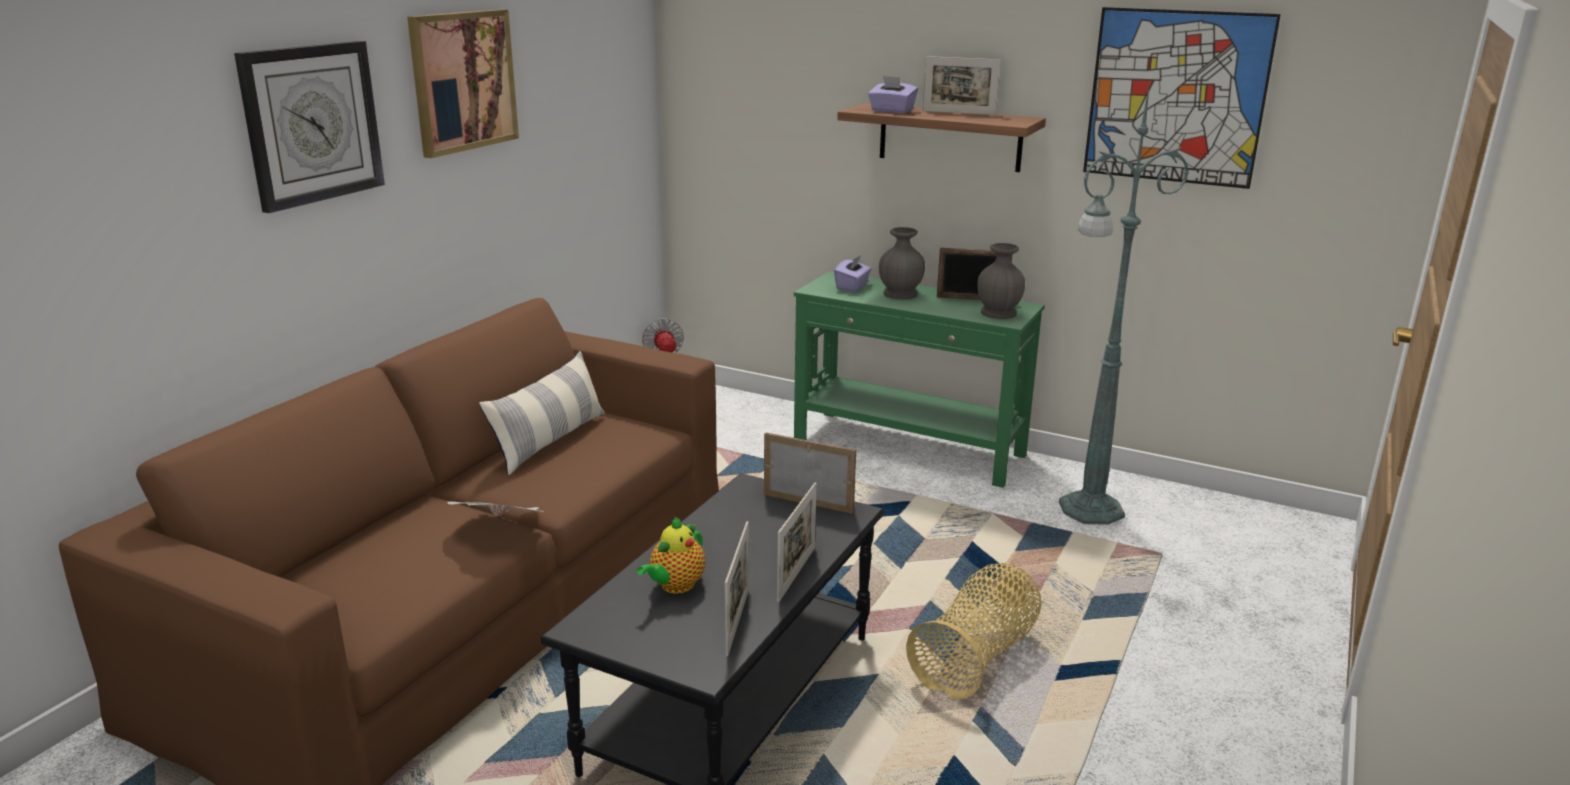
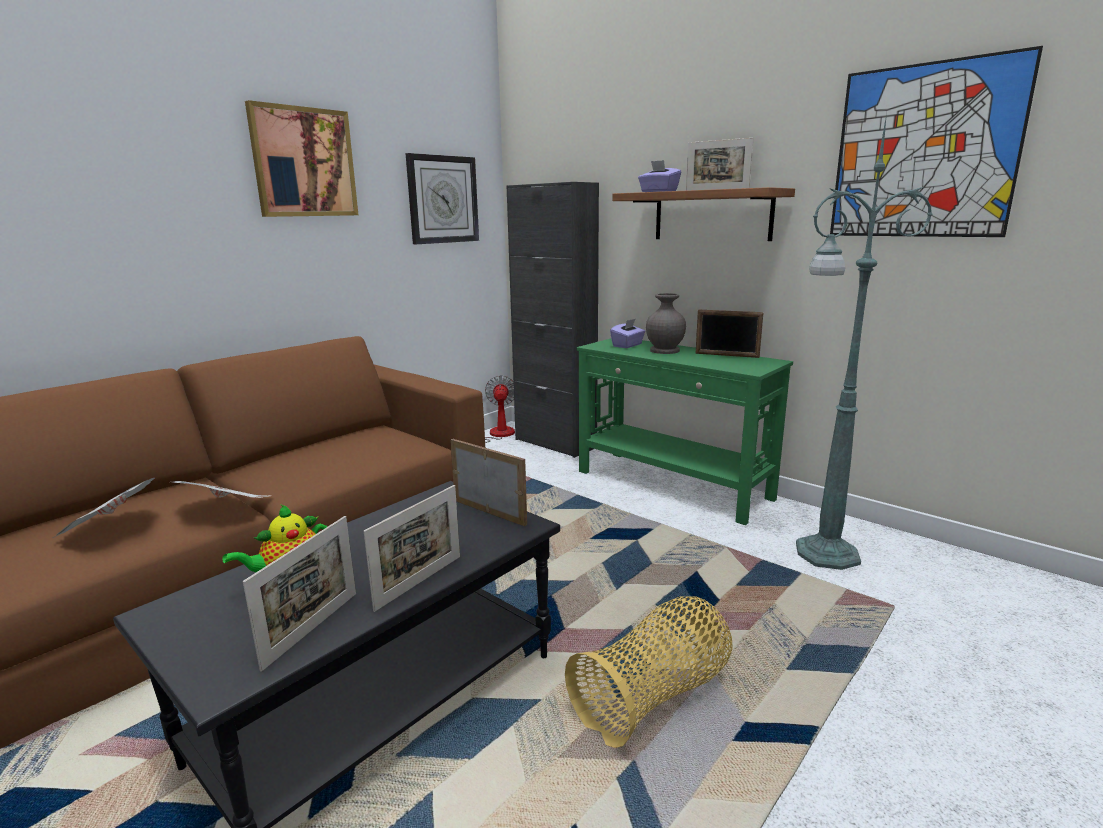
camera: 15 degrees right, 5 degrees down
(312, 124) = (140, 171): wall clock -> wall clock (443, 199)
(399, 562) = (110, 529): none -> newspaper
(550, 441) = (333, 446): pillow -> none
(744, 404) = (555, 443): none -> black cabinet
(998, 313) = (744, 365): grey vase -> none

